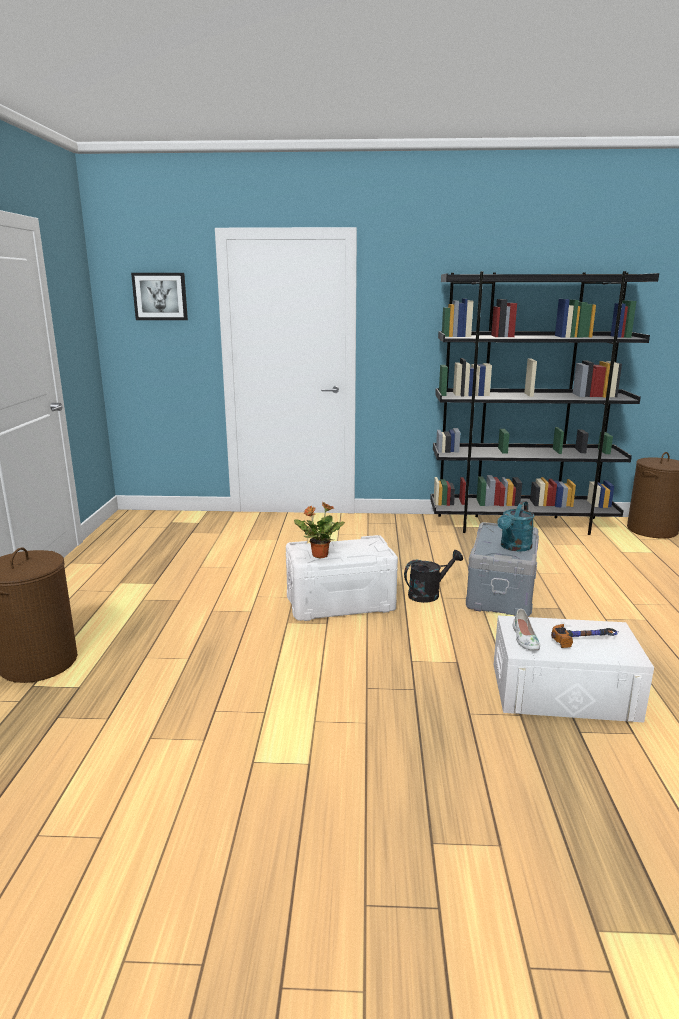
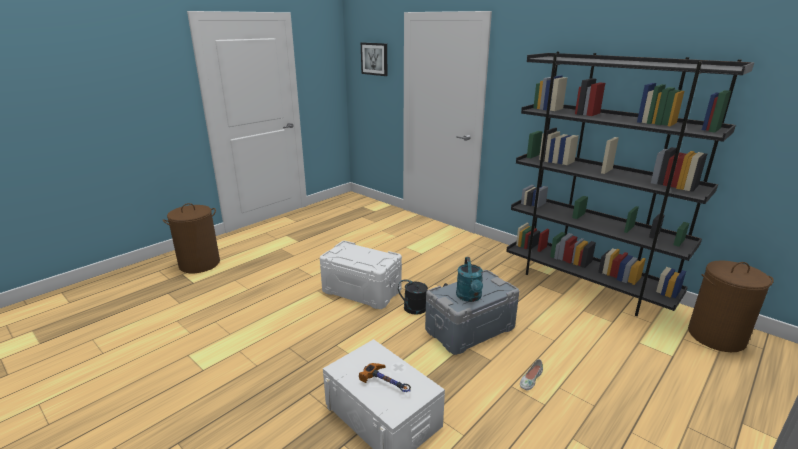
camera: 40 degrees right, 5 degrees up
(319, 555) = (344, 255): potted plant -> none
(514, 547) = (470, 297): turquoise watering can -> turquoise watering can turned 75 degrees counterclockwise
(524, 639) = (355, 362): white shoe -> white shoe (530, 379)

